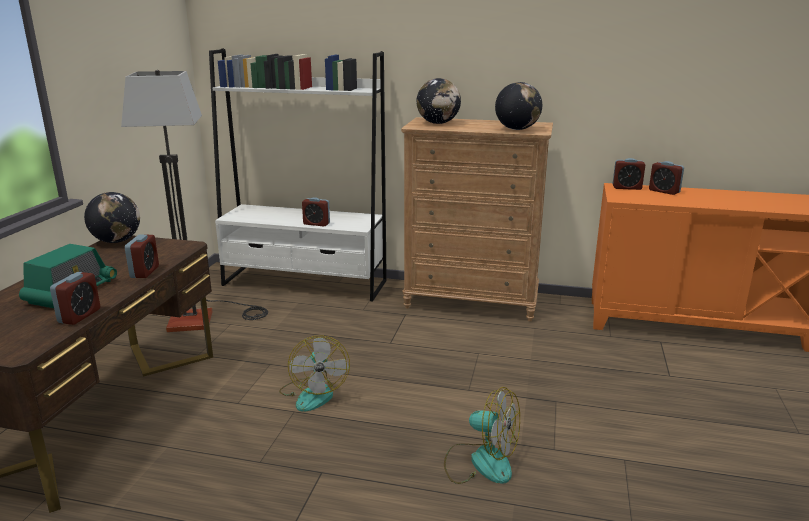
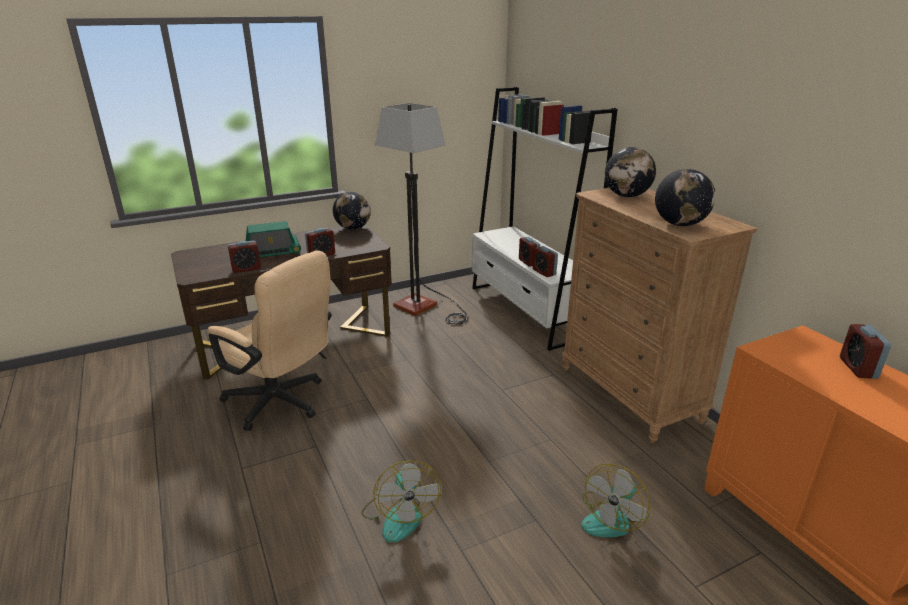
camera: 50 degrees right, 5 degrees up
(213, 468) = (282, 403): none -> beige office chair
(313, 393) = (395, 394): fan -> fan (611, 518)
(626, 187) = (815, 342): alarm clock -> alarm clock (544, 272)

